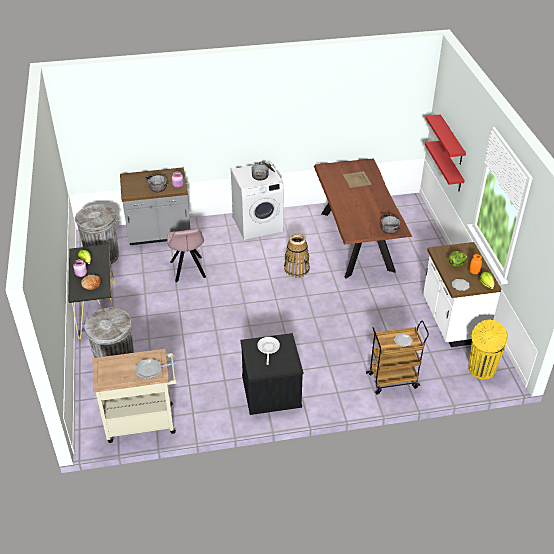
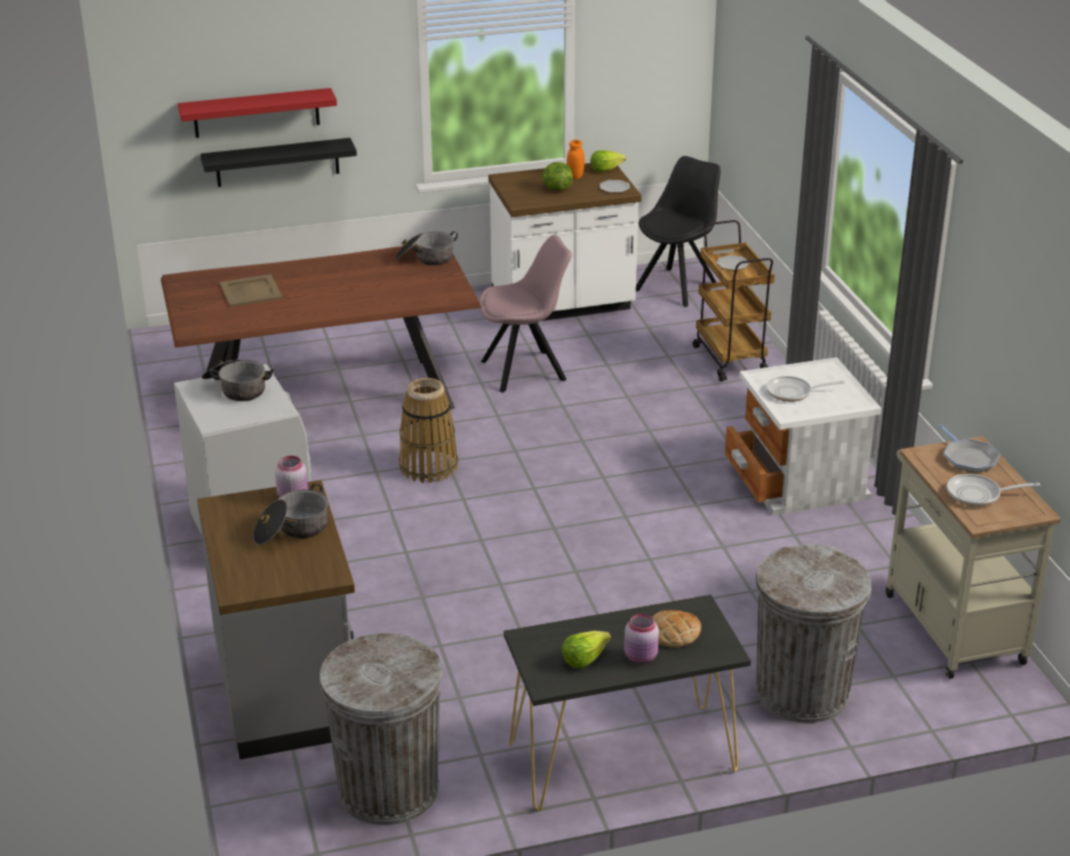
camera: 95 degrees left, 10 degrees down
(120, 366) = (978, 495): none -> frying pan
(188, 269) = (441, 621): pink chair -> pink chair (524, 371)
(270, 388) = (795, 481): black nightstand -> white nightstand
(450, 167) = (277, 162): red shelf -> black shelf
(481, 369) = (677, 287): yellow trash can -> black chair

